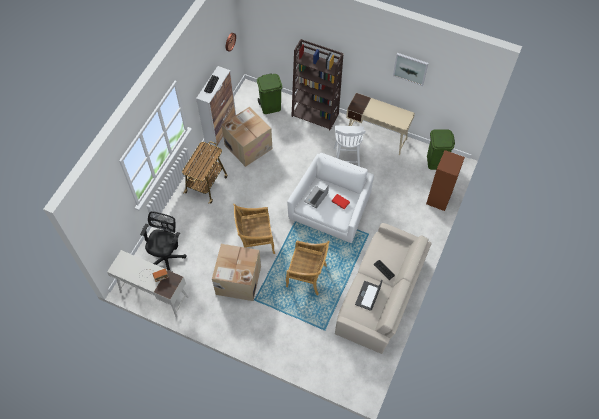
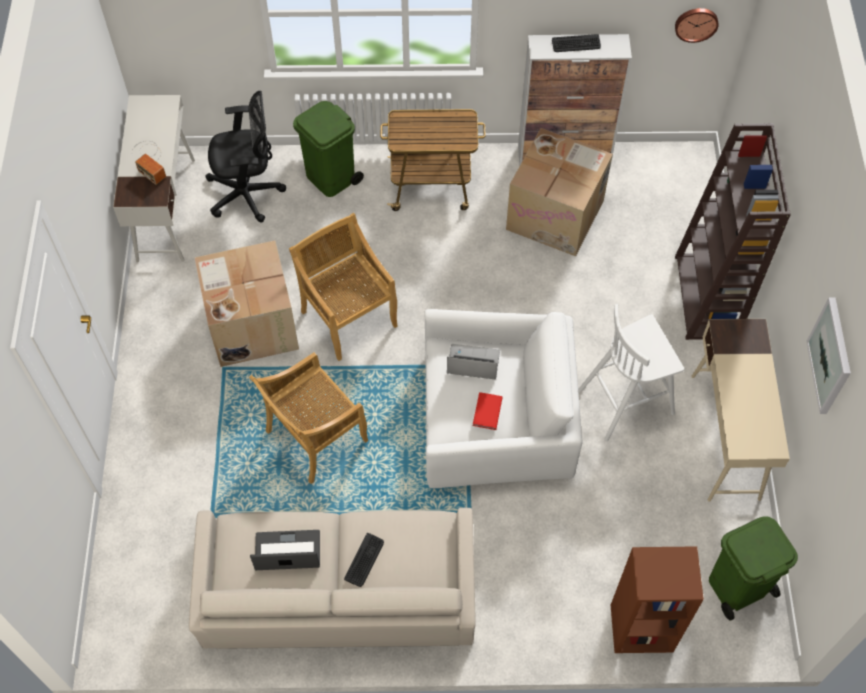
camera: 65 degrees right, 0 degrees up
(270, 106) = (674, 211): green trash can -> green trash can (331, 178)
(307, 276) = (315, 437): beige chair -> beige chair turned 60 degrees clockwise

